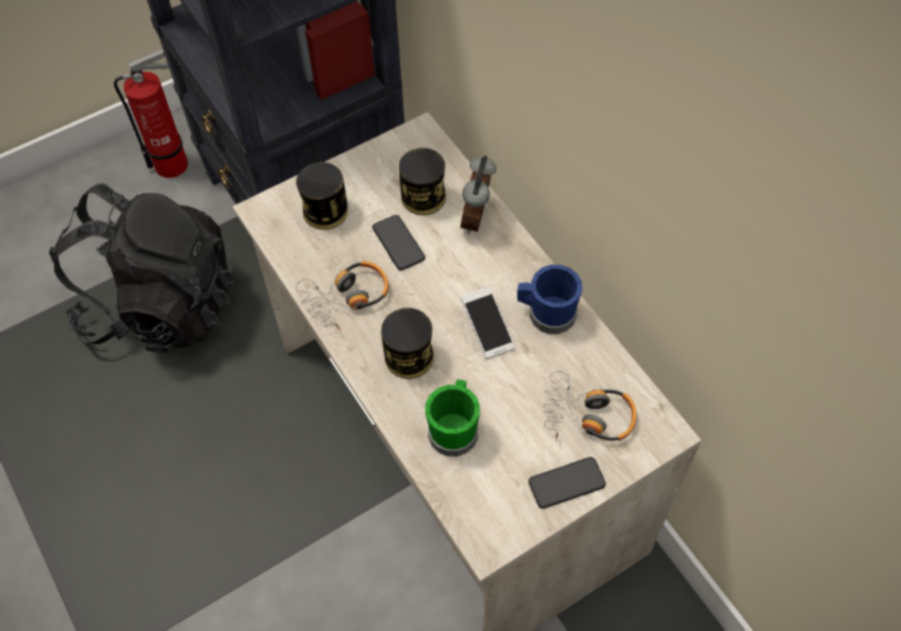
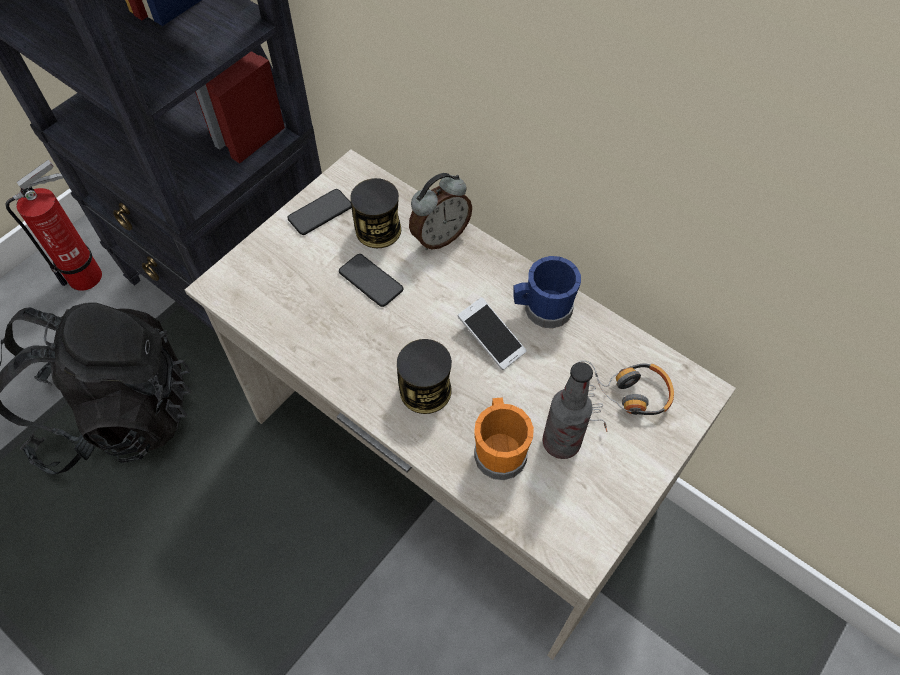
camera: 20 degrees left, 0 degrees up
(325, 211) = (284, 269): can -> none
(347, 298) = (339, 349): headphones -> none
(454, 428) = (499, 449): green mug -> orange mug
(478, 218) = (439, 236): alarm clock -> alarm clock turned 120 degrees counterclockwise
(512, 439) = (561, 442): none -> bottle
(566, 483) = (631, 470): phone -> phone (320, 213)

